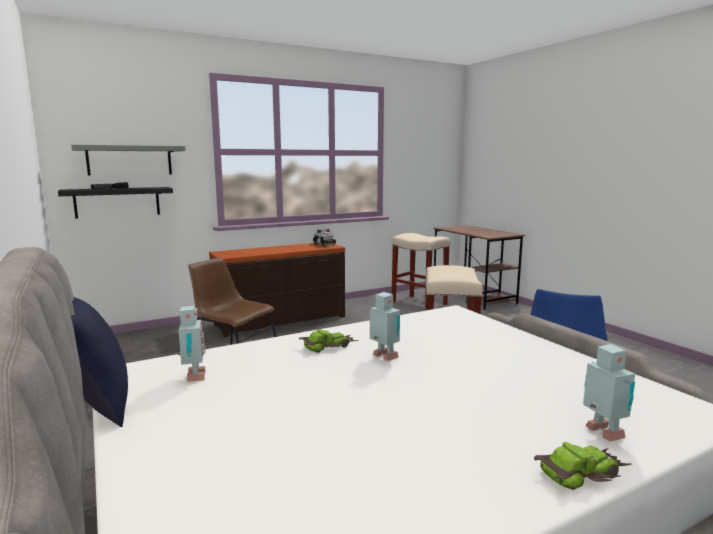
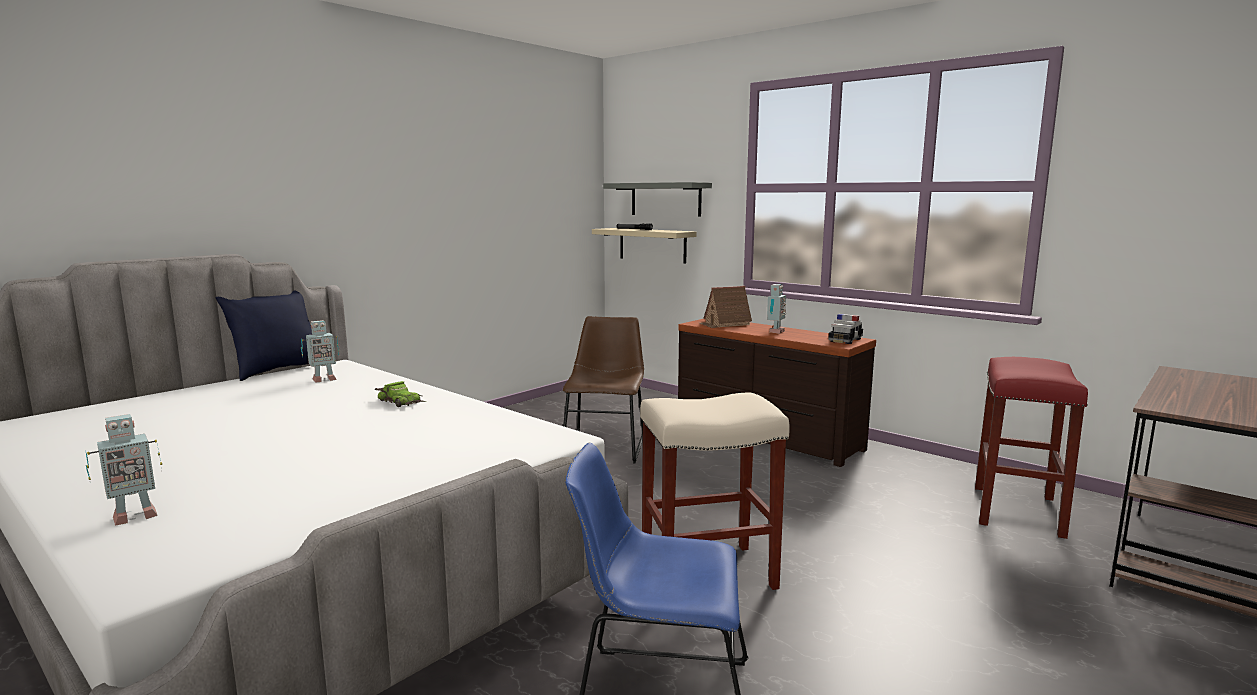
camera: 70 degrees right, 0 degrees up
(117, 202) = (652, 245): black shelf -> beige shelf
(241, 252) = (724, 324): none -> toy house
(384, 357) = (368, 422): toy robot -> toy robot (775, 332)
(418, 303) = (1016, 510): beige stool -> red stool
(581, 472) = (71, 504): toy car -> none

